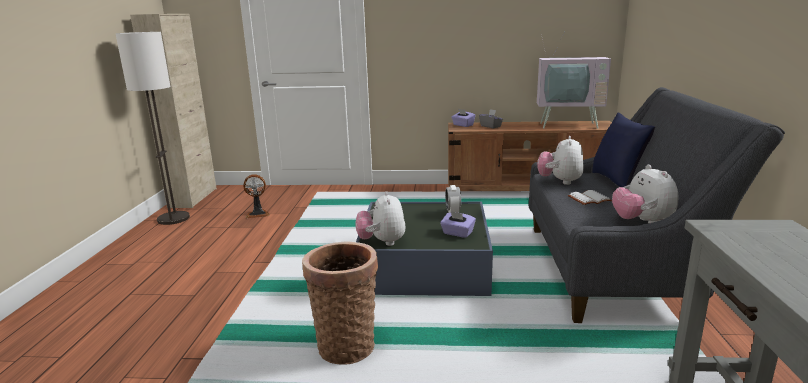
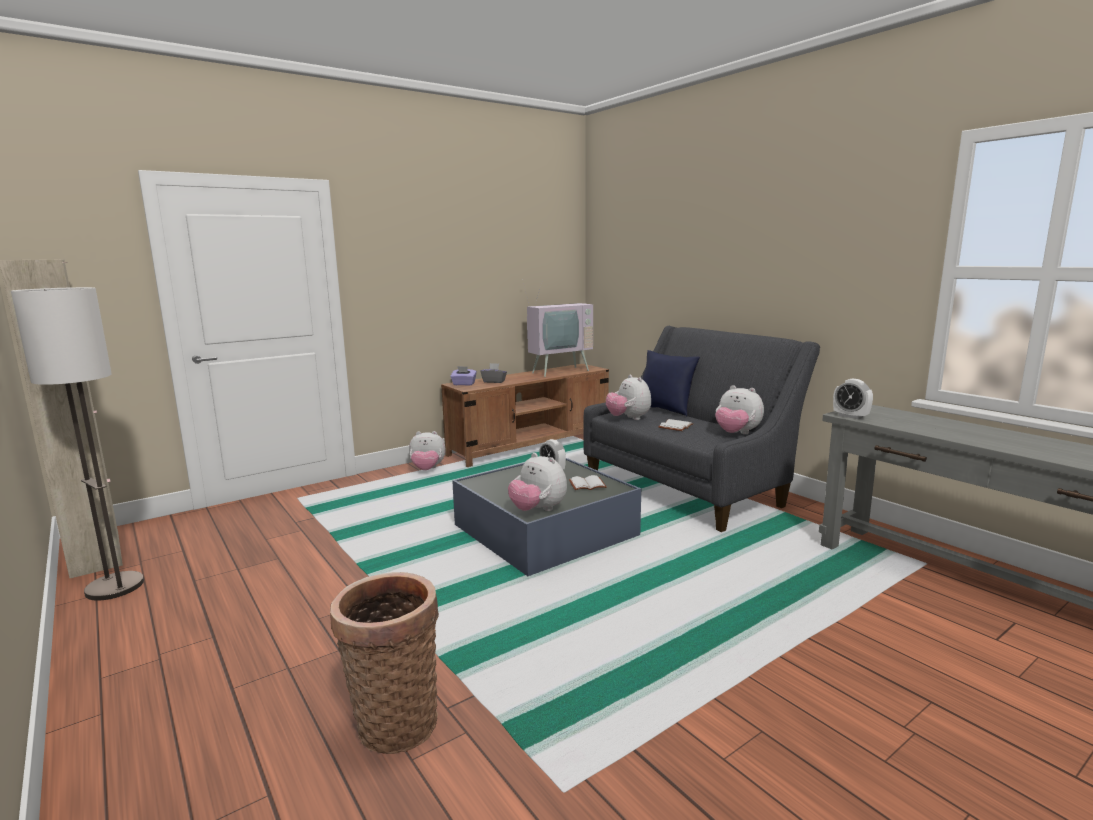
camera: 40 degrees left, 5 degrees down
(258, 214) = (255, 542): fan -> none
(346, 345) = (591, 618): basket -> basket (394, 721)
(420, 192) = (427, 469): none -> plush toy
(457, 233) = (587, 484): purple tissue box -> white book
(716, 231) = (850, 416): none -> alarm clock

